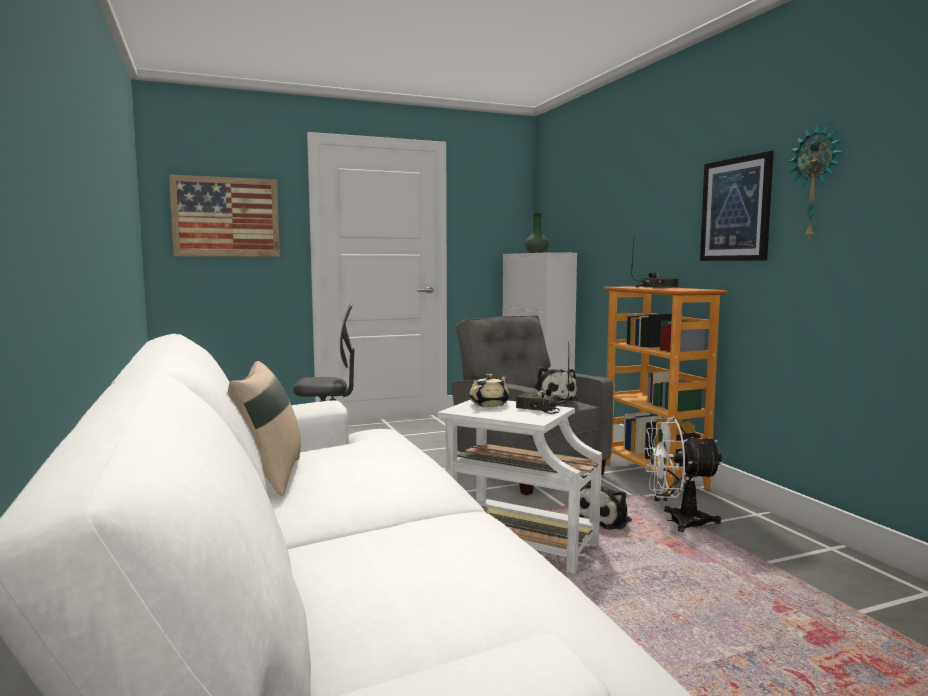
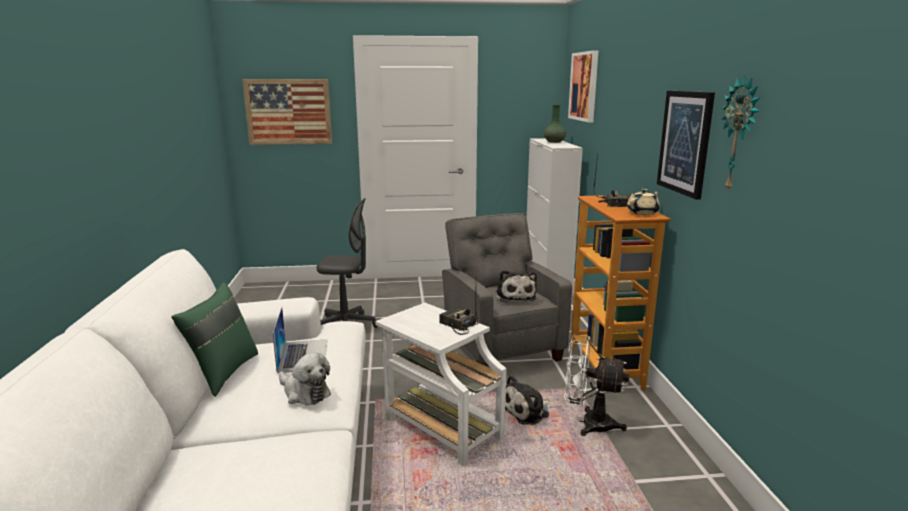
camera: 15 degrees right, 10 degrees up
(269, 477) = (223, 373): beige pillow -> green pillow
(365, 452) = (303, 355): none -> laptop
(404, 480) = (304, 393): none -> plush toy
(490, 404) = (425, 314): beige teapot -> beige teapot (643, 213)
(570, 191) = (584, 86): none -> picture

